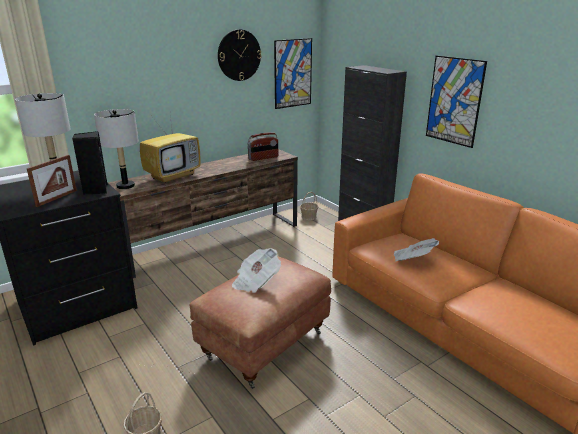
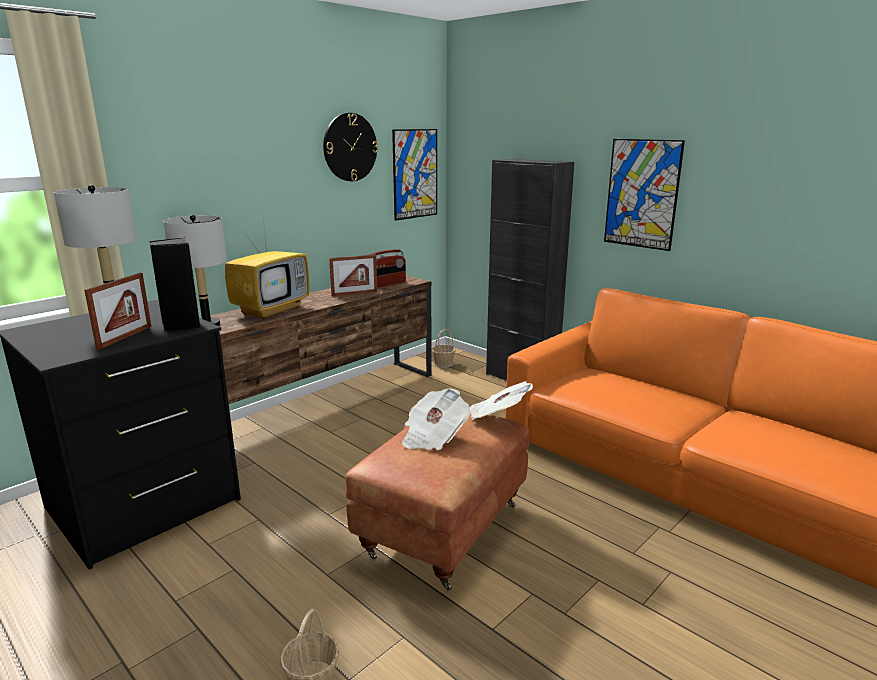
camera: 10 degrees left, 5 degrees down
(236, 165) = (354, 293): none -> picture frame
(413, 259) = (621, 395): newspaper -> newspaper (497, 416)

